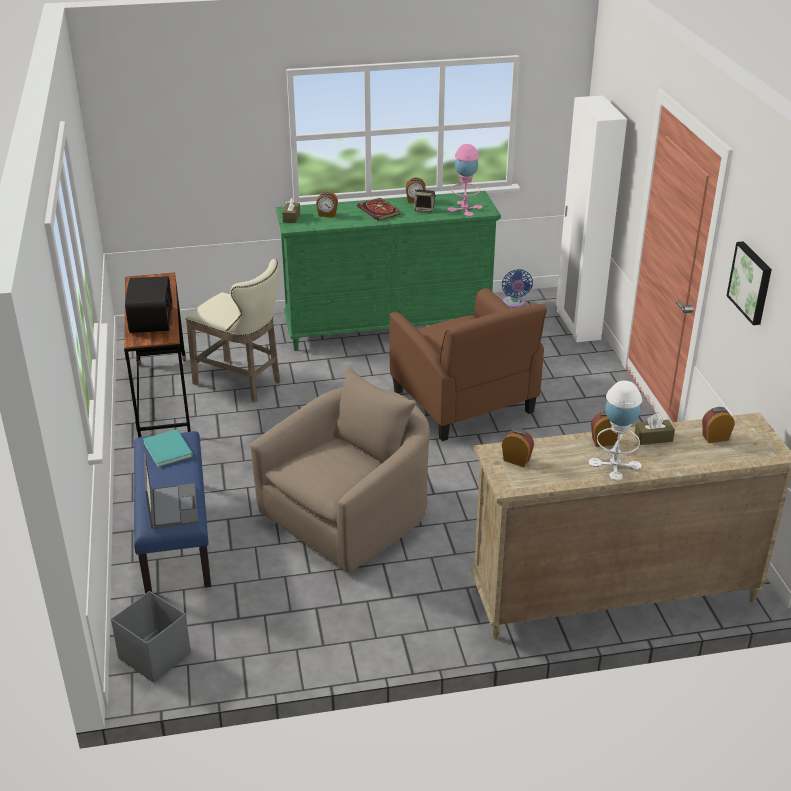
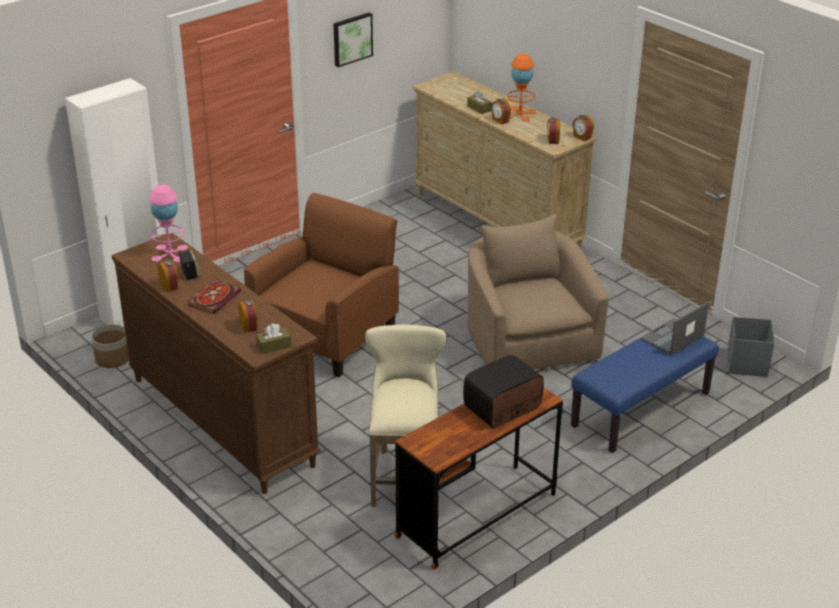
camera: 120 degrees left, 0 degrees up
(168, 448) = (616, 371): turquoise book -> none
(350, 515) = (528, 339): beige armchair -> beige armchair turned 60 degrees clockwise
(388, 328) = (221, 421): green dresser -> brown dresser
(514, 304) = (112, 358): blue fan -> planter
(615, 464) = (520, 114): white table lamp -> orange table lamp
(715, 437) = (456, 93): alarm clock -> alarm clock (582, 137)

